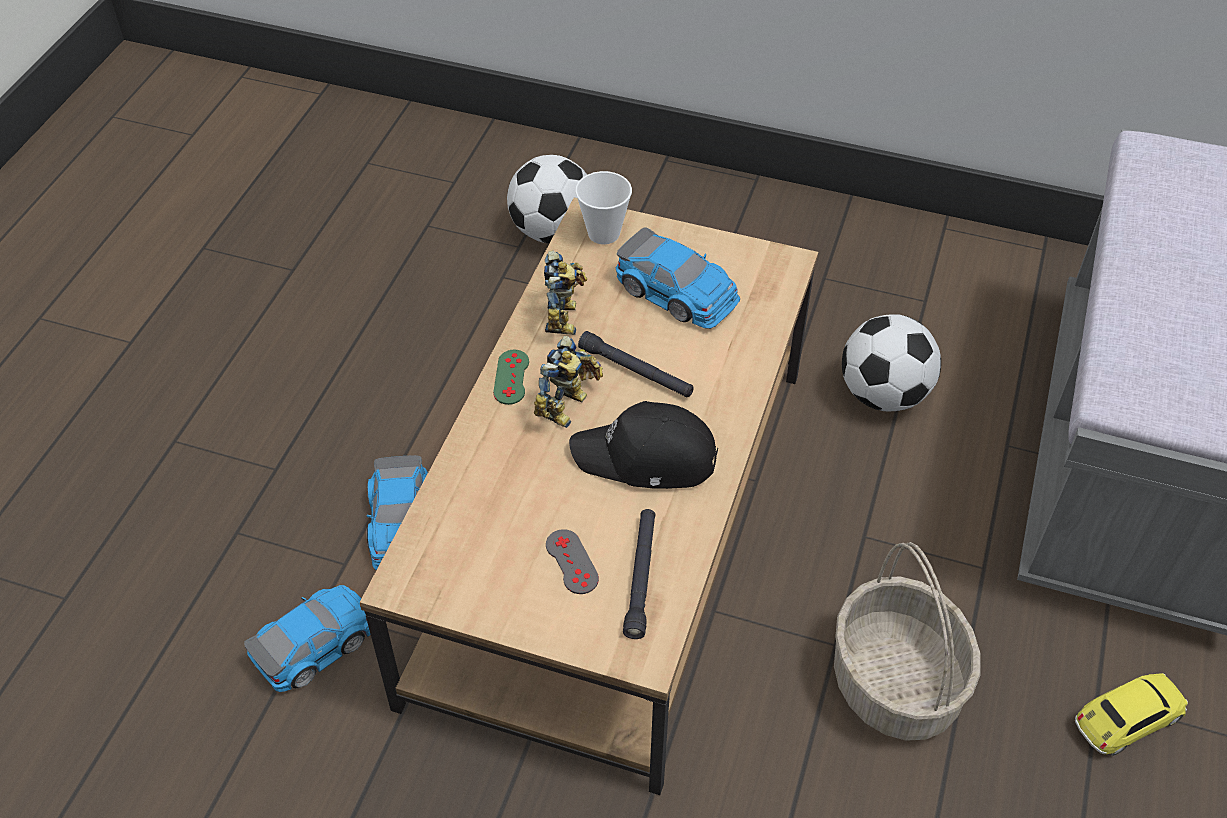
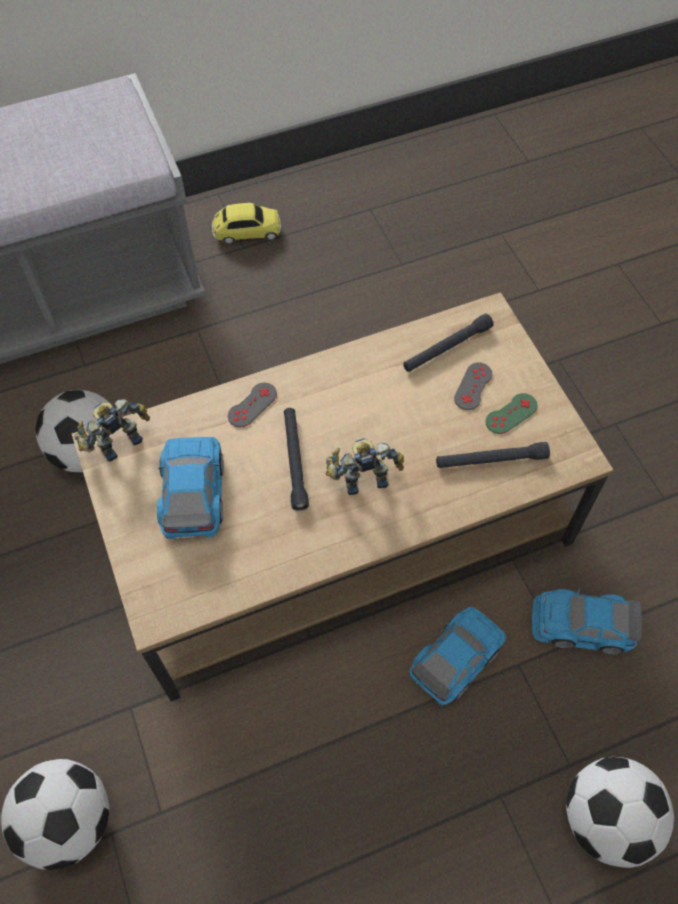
camera: 130 degrees left, 10 degrees up
(177, 522) = (606, 819): none -> football
(479, 510) = (491, 460): none -> black flashlight
(511, 377) = (371, 532): green game controller -> green game controller (511, 413)
(565, 317) = (283, 543): toy robot -> toy robot (117, 440)
(603, 233) = (166, 590): cup -> none
(646, 458) = (362, 403): black cap -> none
(728, 379) = (252, 405): none -> grey game controller
(897, 684) = (313, 326): basket -> none
(1126, 721) = (247, 232): toy car -> toy car turned 150 degrees clockwise

